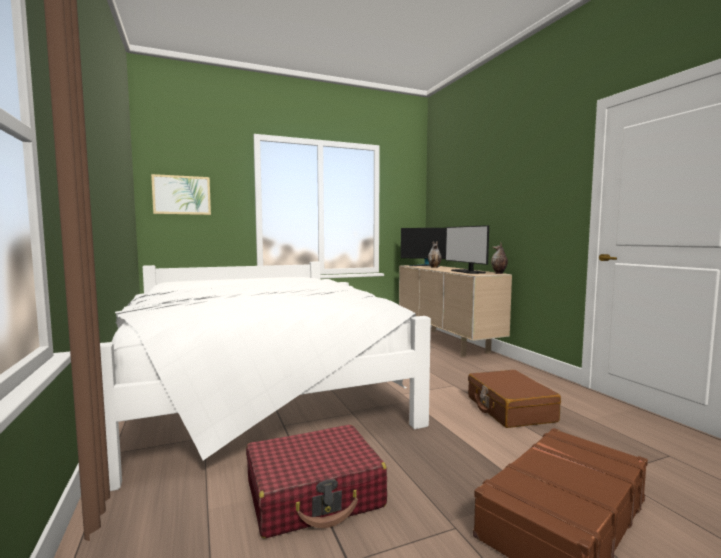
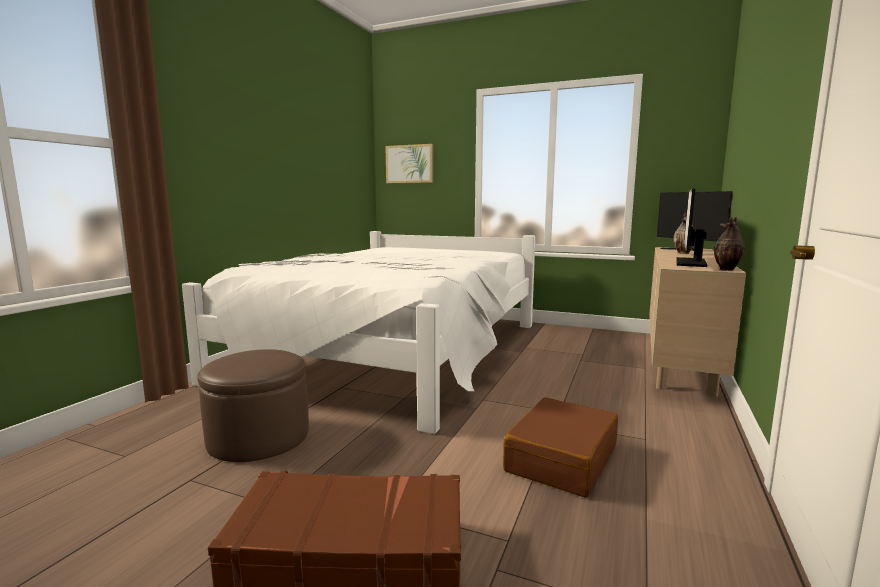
camera: 45 degrees right, 5 degrees up
(314, 494) = (259, 437): red suitcase -> brown ottoman

